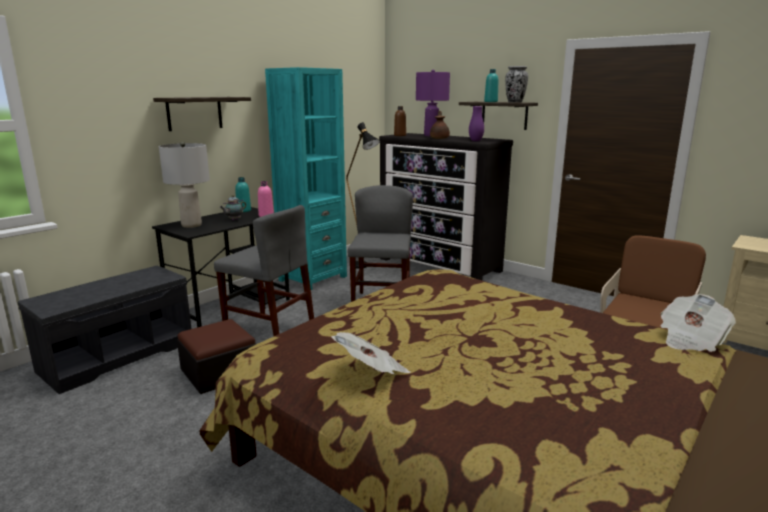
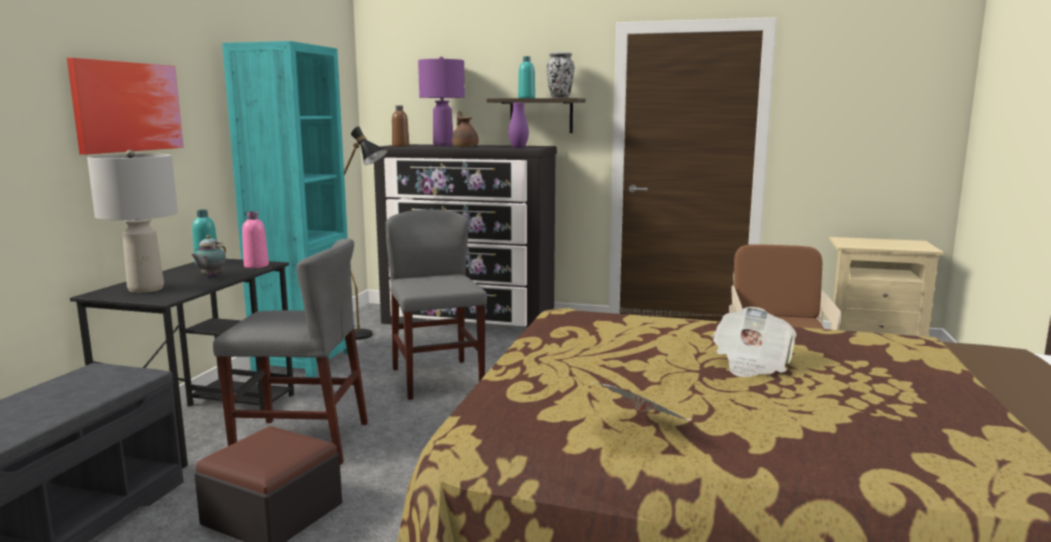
camera: 25 degrees left, 5 degrees down
(194, 113) = (127, 107): shelf -> picture
(690, 339) = (900, 337): newspaper -> newspaper (751, 364)

